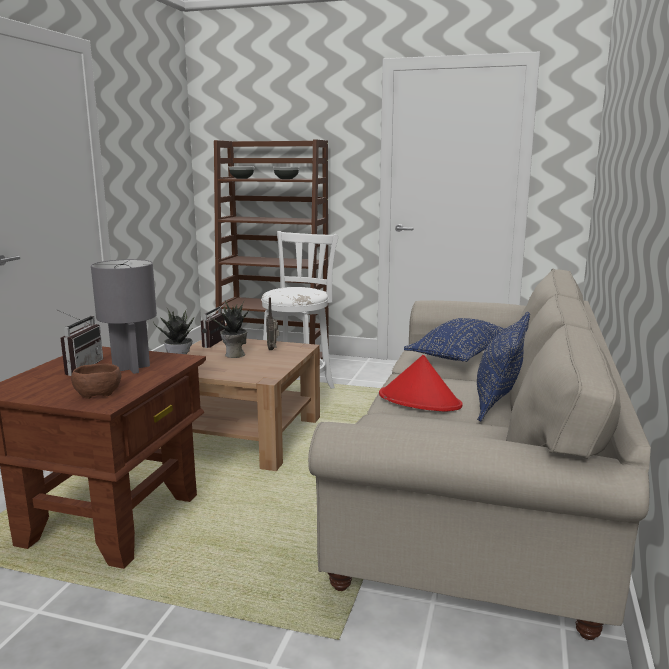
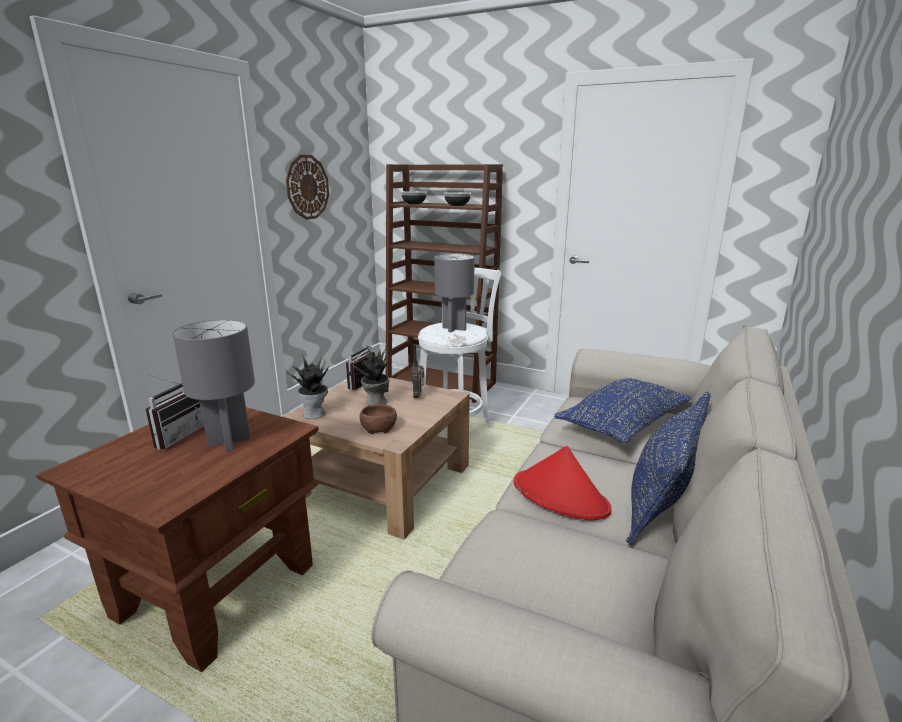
camera: 10 degrees right, 5 degrees up
(97, 392) = (169, 482): brown bowl -> brown bowl (378, 428)
(138, 161) = (307, 187): none -> wall clock
(295, 291) = (453, 329): none -> grey table lamp

